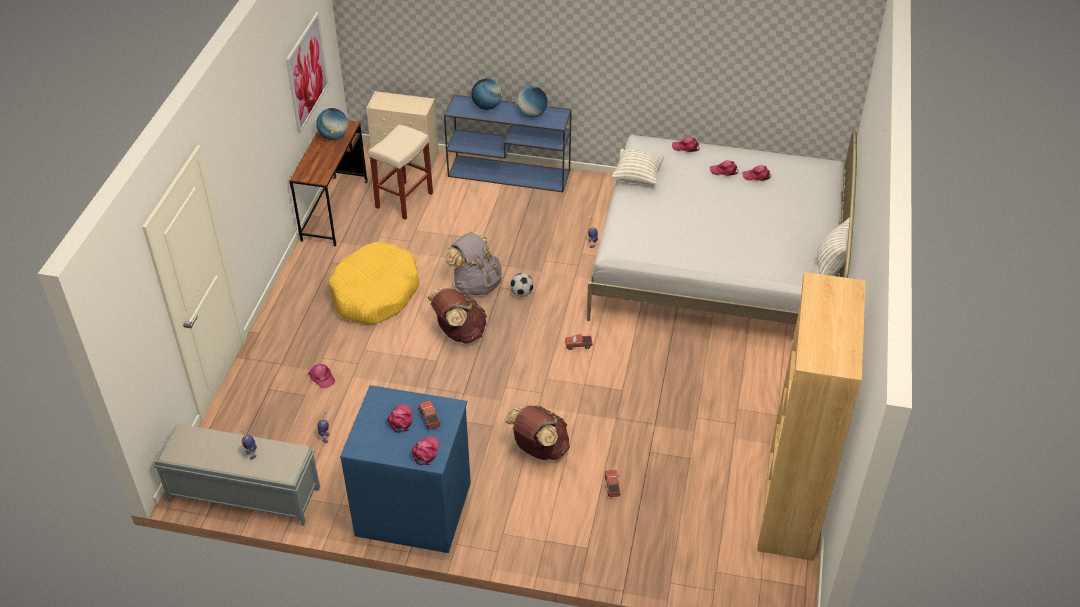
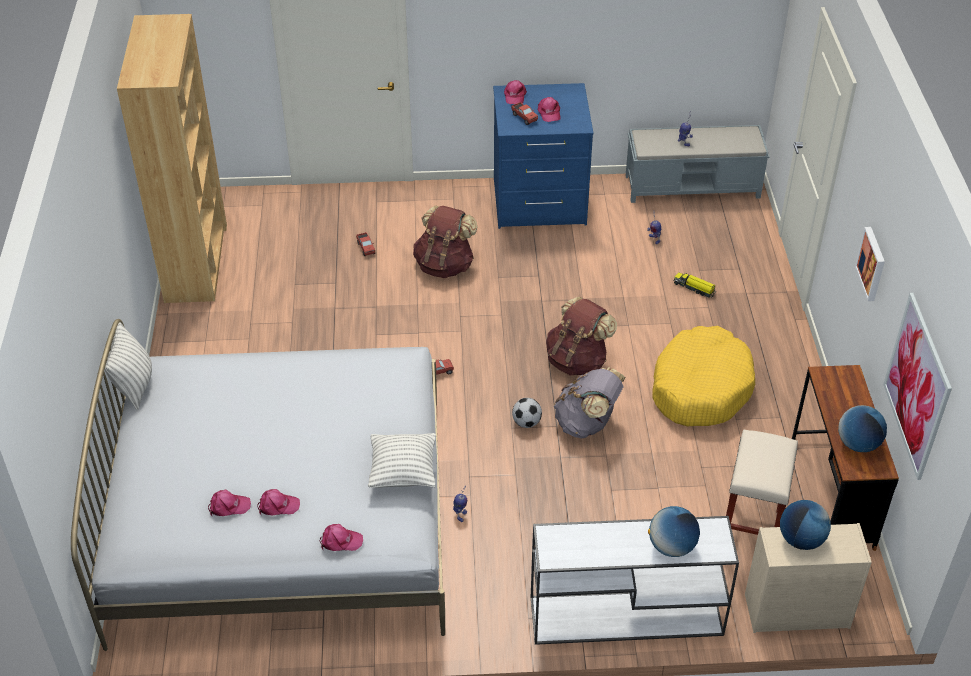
camera: 165 degrees right, 0 degrees up
(264, 139) = (872, 263): none -> picture
(322, 378) = (694, 288): pink cap -> toy truck
(510, 173) = (624, 616): blue console table -> white console table
(532, 114) = (595, 545): globe -> globe (801, 540)

